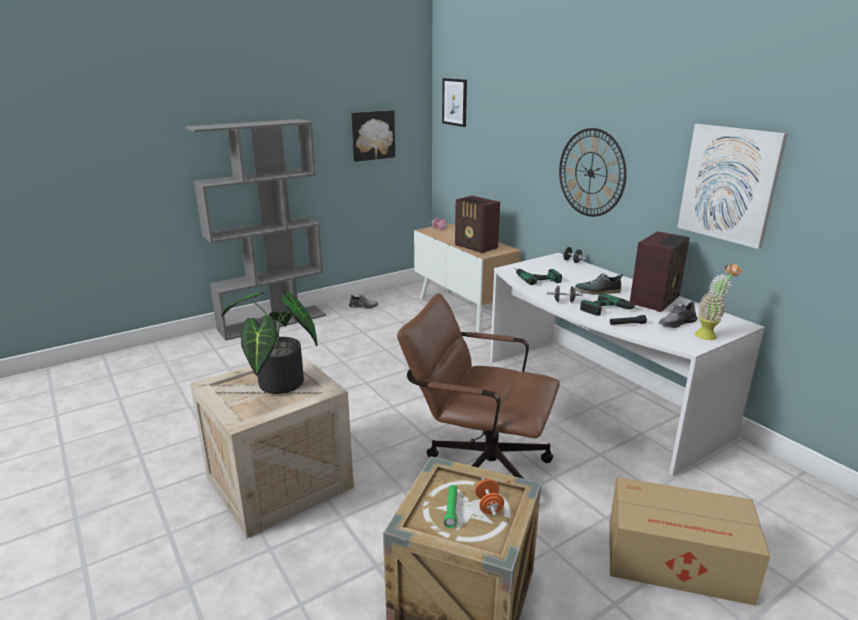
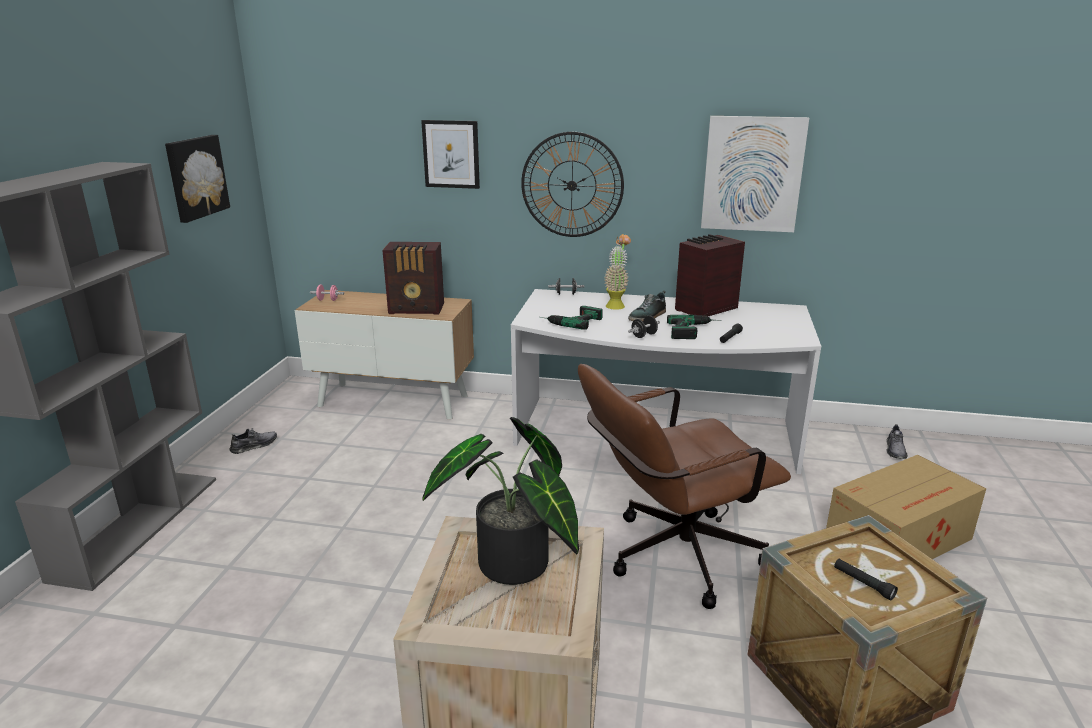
camera: 45 degrees left, 0 degrees up
(451, 510) = (863, 584): green flashlight -> black flashlight
(455, 102) = (306, 115): picture -> picture (451, 154)
(488, 506) = (876, 560): orange dumbbell -> none
(656, 300) = (704, 309): radio -> radio turned 120 degrees counterclockwise
(676, 323) = (756, 323): grey shoe -> grey shoe (895, 450)
(710, 334) = (793, 324): potted plant -> potted plant (616, 305)

